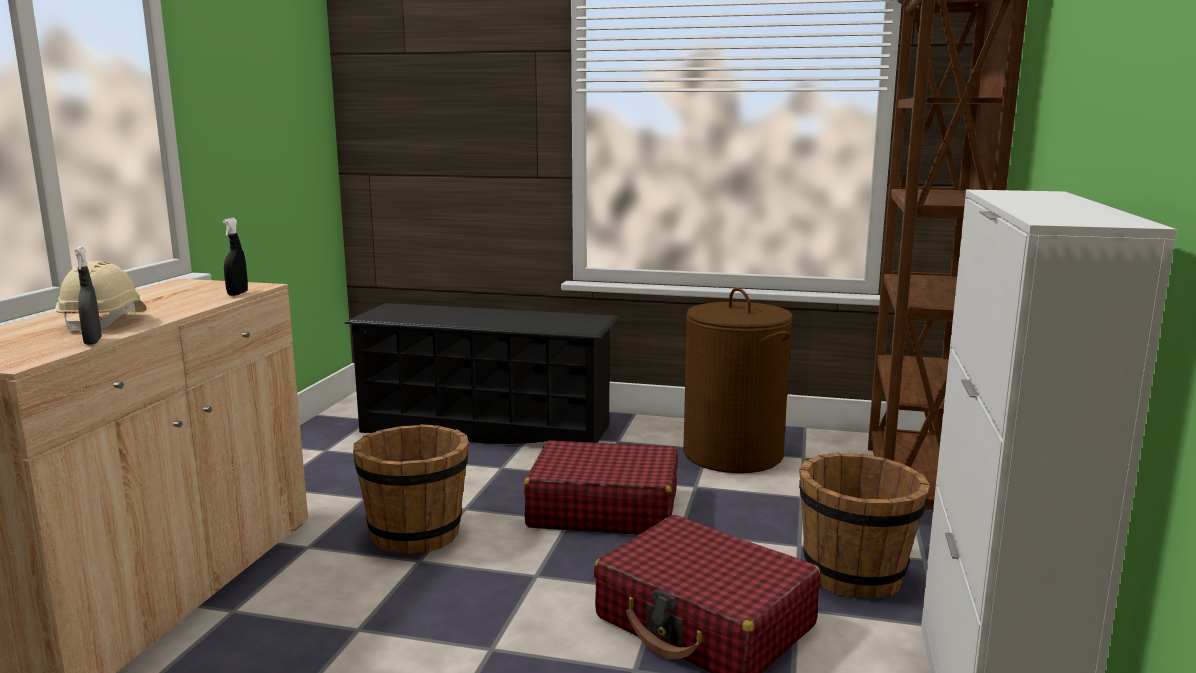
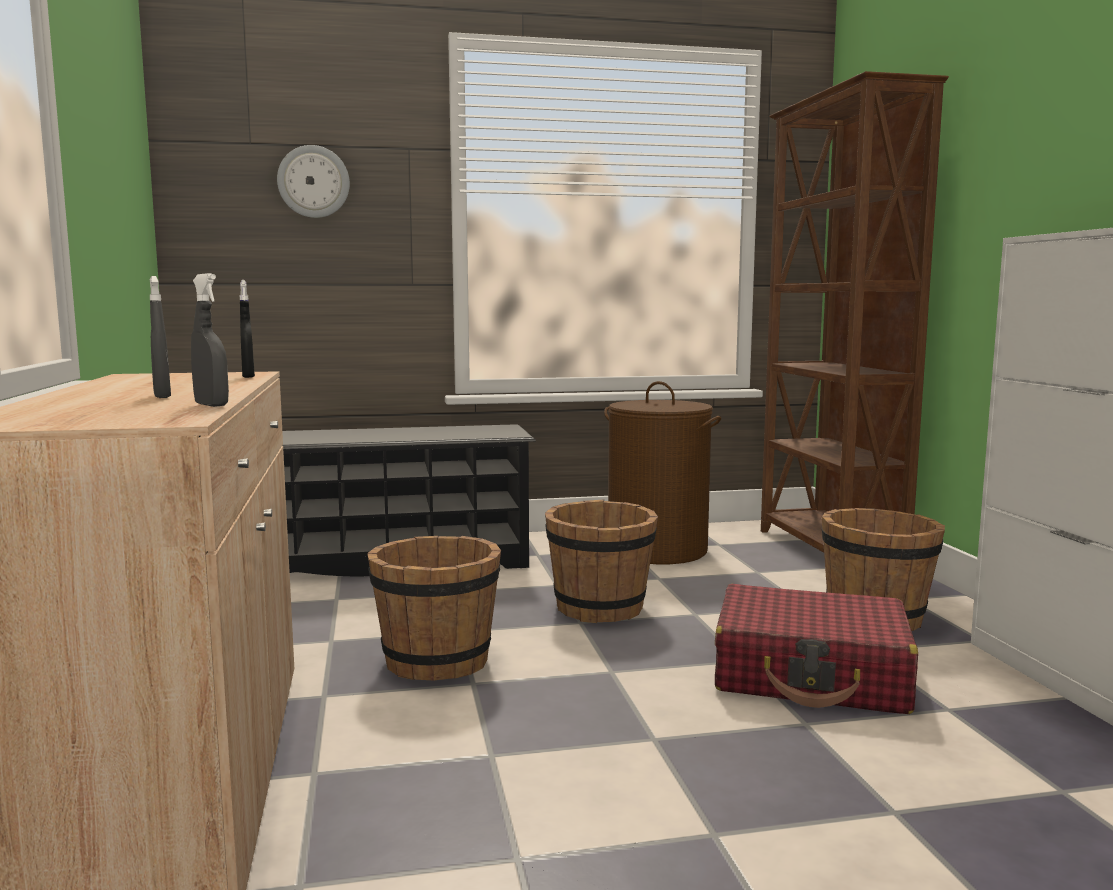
camera: 25 degrees left, 5 degrees down
(105, 322) = (162, 396): beige hard hat -> grey spray bottle
(453, 85) = (313, 182): none -> wall clock
(603, 509) = (600, 608): red suitcase -> brown bucket

